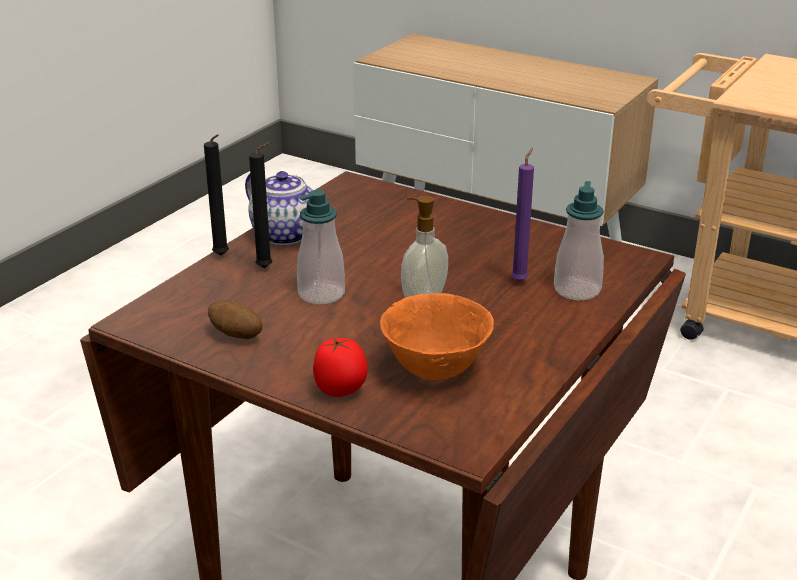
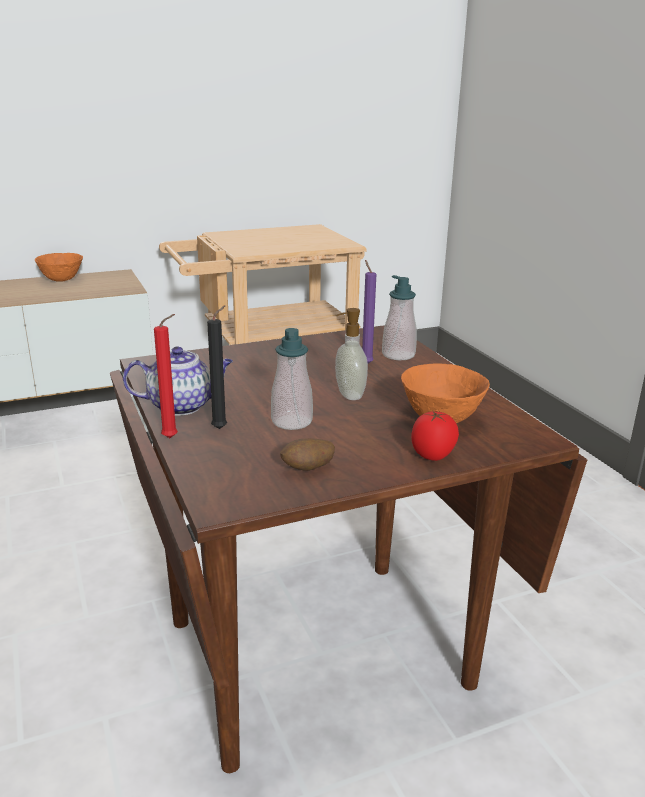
camera: 55 degrees left, 5 degrees down
(222, 256) = (172, 438): black candle -> red candle
(562, 69) = (62, 280): none -> orange bowl

